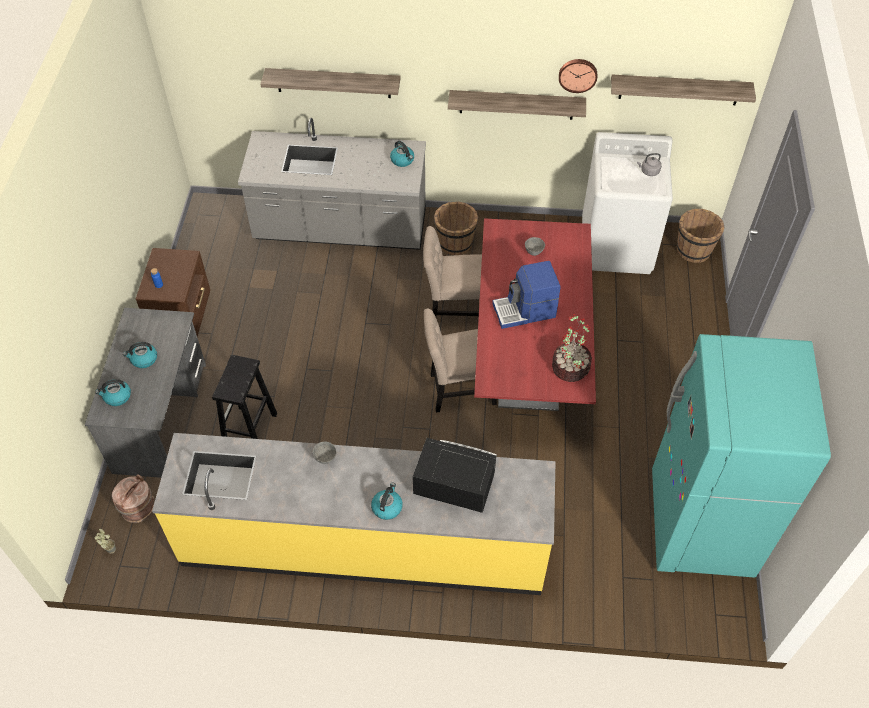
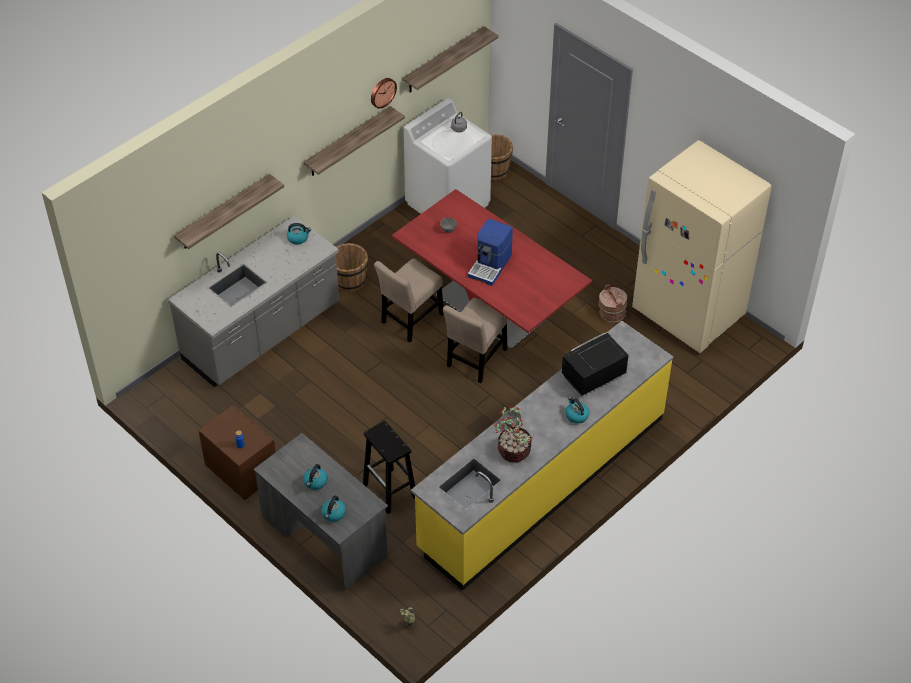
camera: 50 degrees left, 5 degrees down
(138, 508) = (390, 590): brown bucket -> brown bucket (611, 314)
(570, 367) = (555, 274): potted plant -> potted plant (513, 450)
(700, 524) = (688, 314): turquoise fridge -> beige fridge

